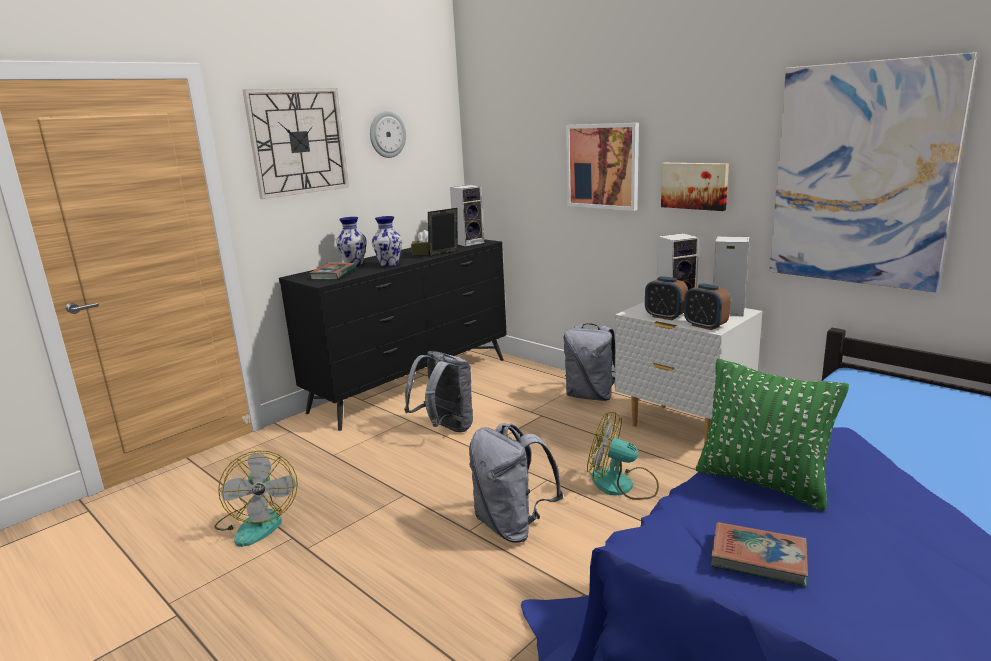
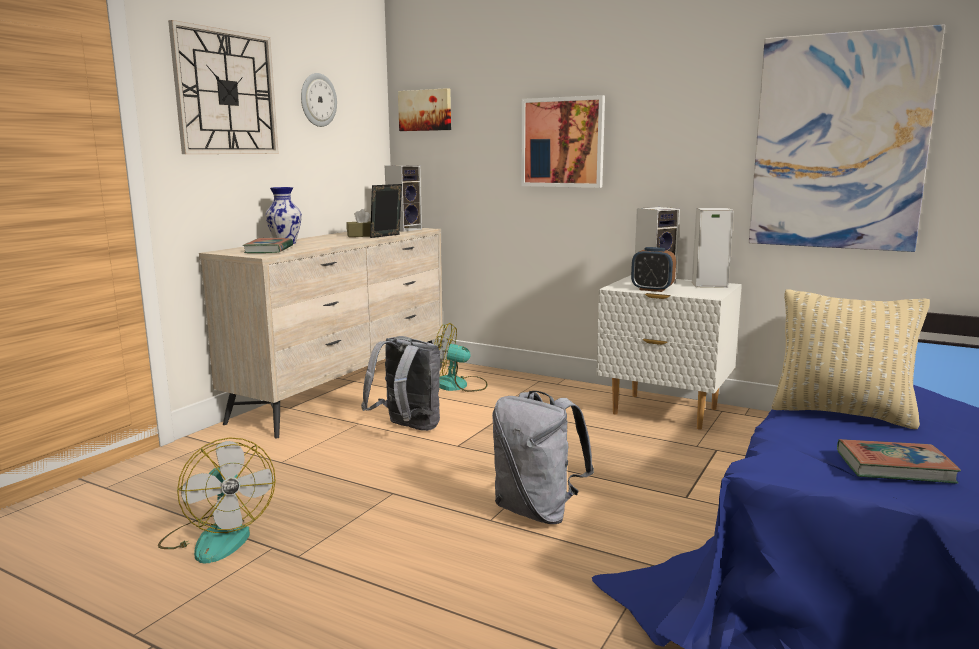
camera: 15 degrees left, 5 degrees down
(390, 264) = (330, 243): vase -> none
(413, 384) = (345, 390): black dresser -> beige dresser
(591, 396) = (554, 391): grey backpack -> none
(622, 485) = (633, 465): fan -> fan (458, 385)
(695, 185) = (667, 159): picture -> picture (425, 110)
(705, 326) = (699, 295): alarm clock -> none
(762, 482) = (842, 413): green pillow -> beige pillow

